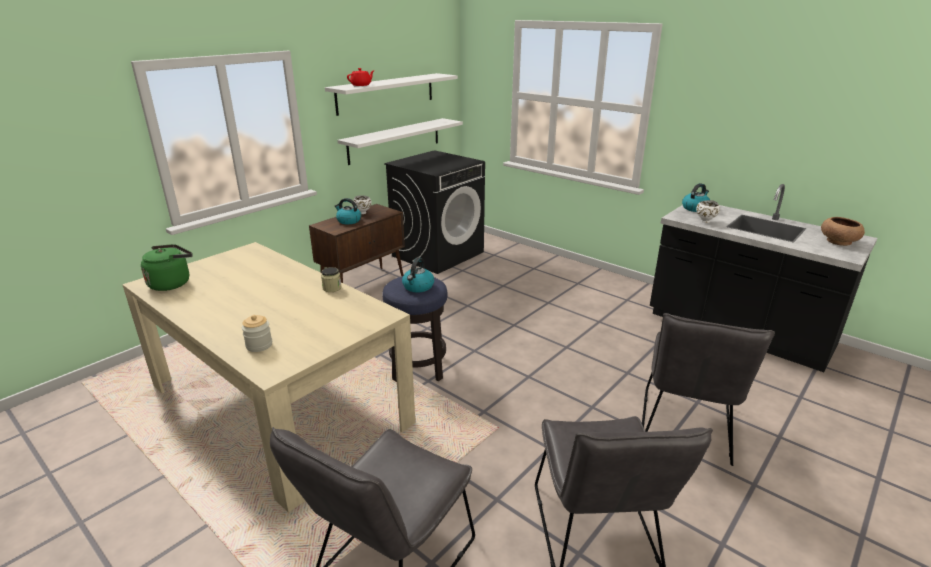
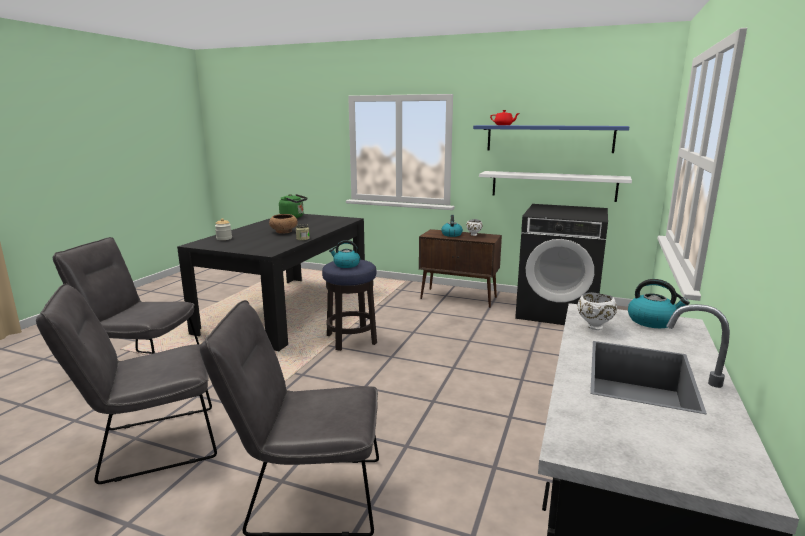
camera: 70 degrees right, 10 degrees down
(278, 404) = (287, 309): beige dining table -> black dining table
(386, 93) = (549, 138): white shelf -> blue shelf
(838, 241) = (666, 446): brown bowl -> brown bowl (284, 232)

